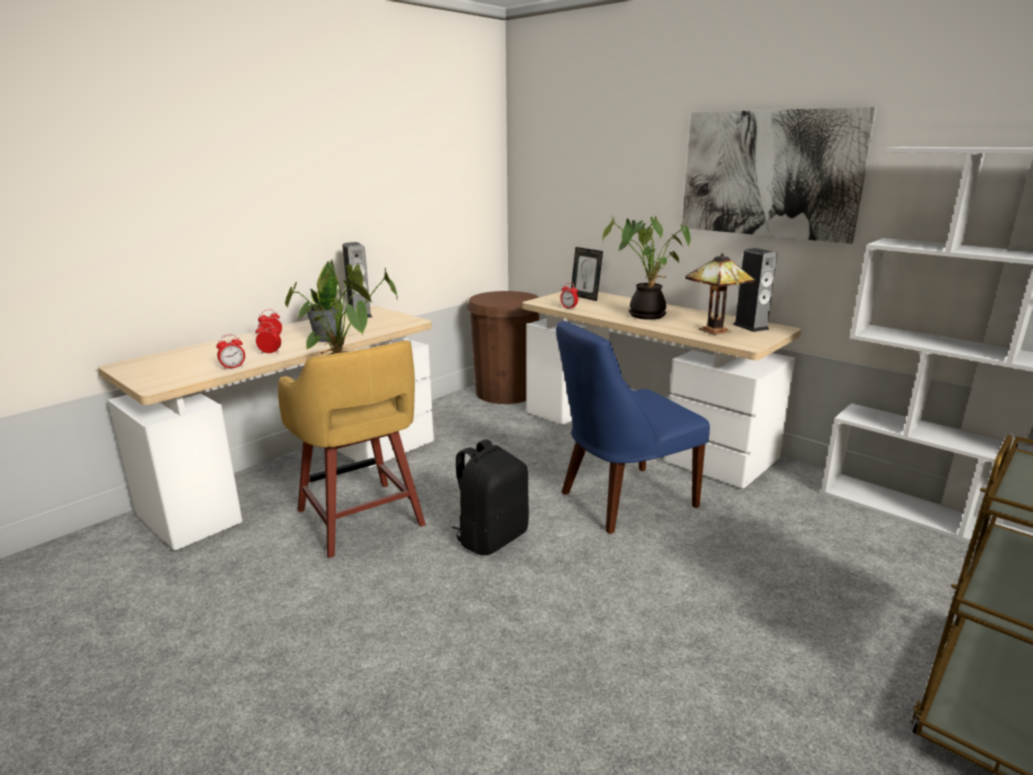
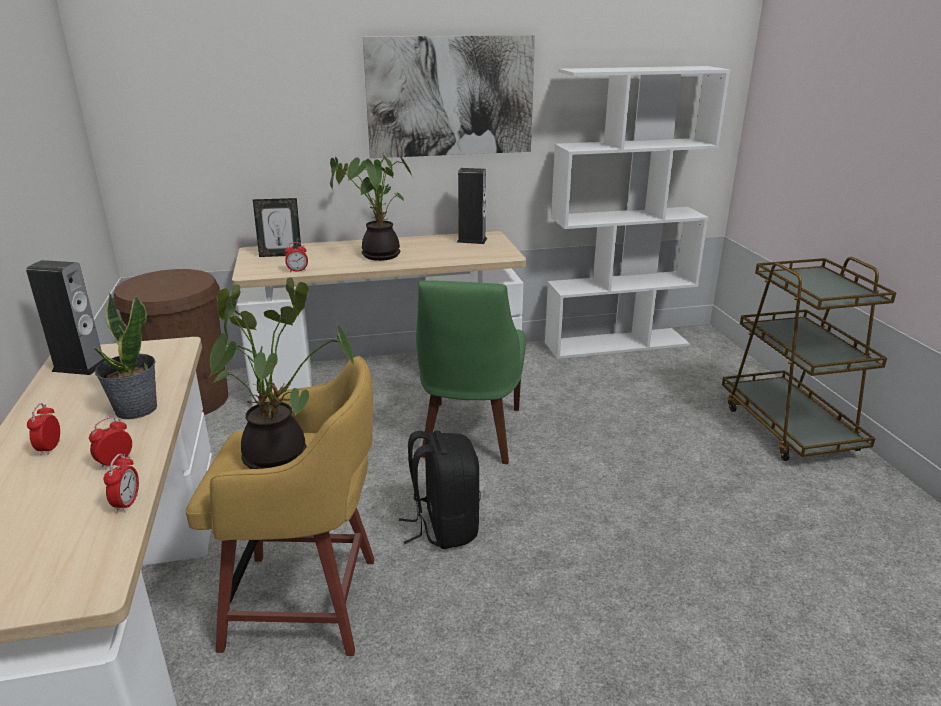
camera: 55 degrees left, 5 degrees up
(622, 500) = (470, 435): blue chair -> green chair
(714, 331) = (461, 252): table lamp -> none

